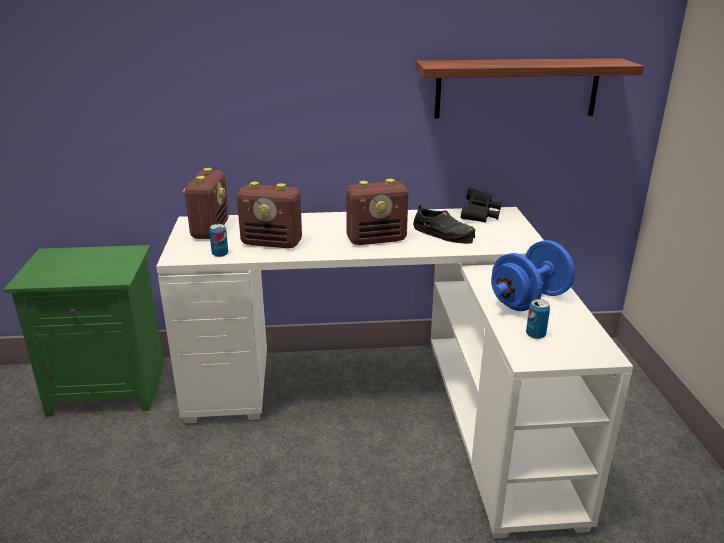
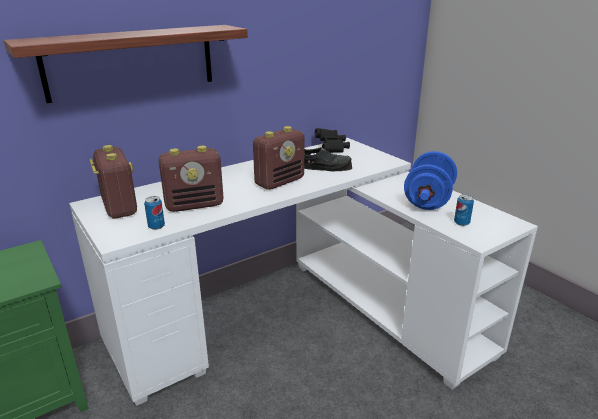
camera: 30 degrees left, 0 degrees up
(517, 88) = (341, 42): shelf -> shelf (131, 62)

